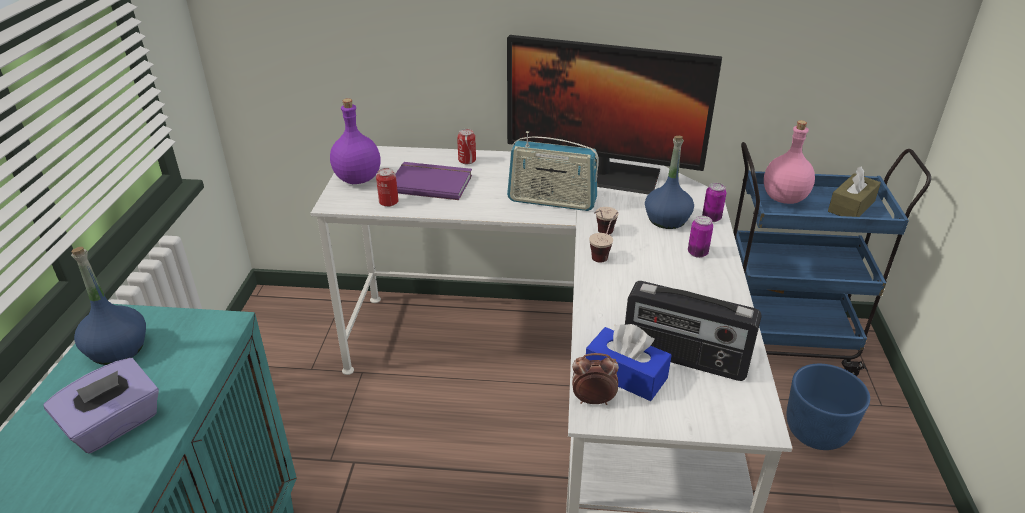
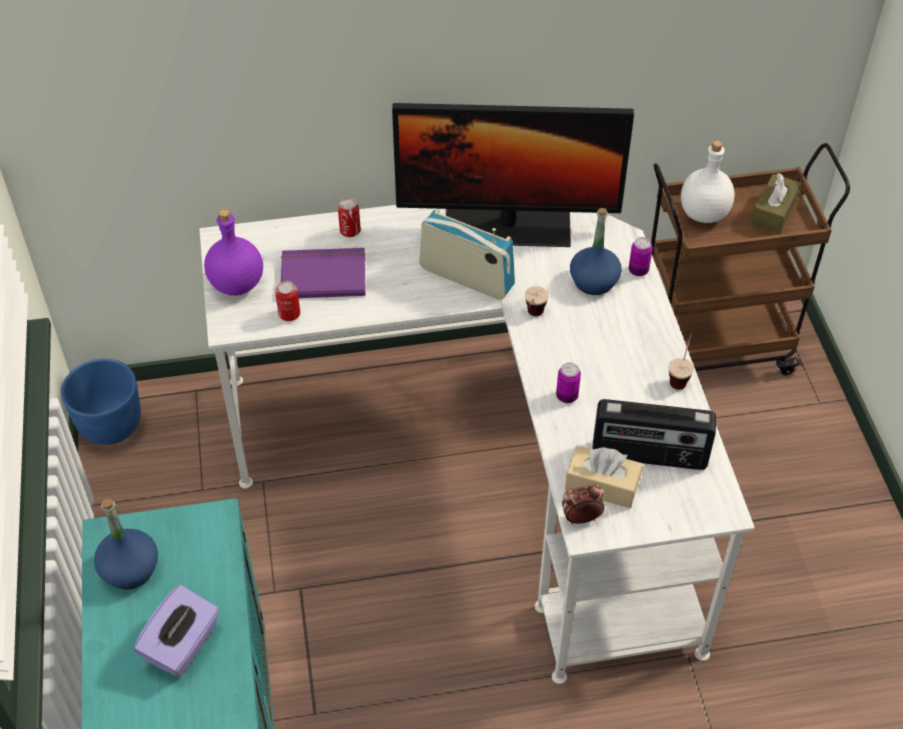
camera: 15 degrees left, 15 degrees up
(551, 201) = (466, 277): radio -> radio turned 150 degrees counterclockwise
(604, 254) = (543, 342): cup -> cup (680, 376)
(625, 375) = (602, 485): blue tissue box -> beige tissue box
(697, 253) = (634, 323): can -> can (567, 396)
(783, 198) = (702, 213): pink bottle -> white bottle
(783, 346) = (713, 350): blue cart -> brown cart
(816, 434) = (759, 451): blue planter -> blue planter (111, 427)

